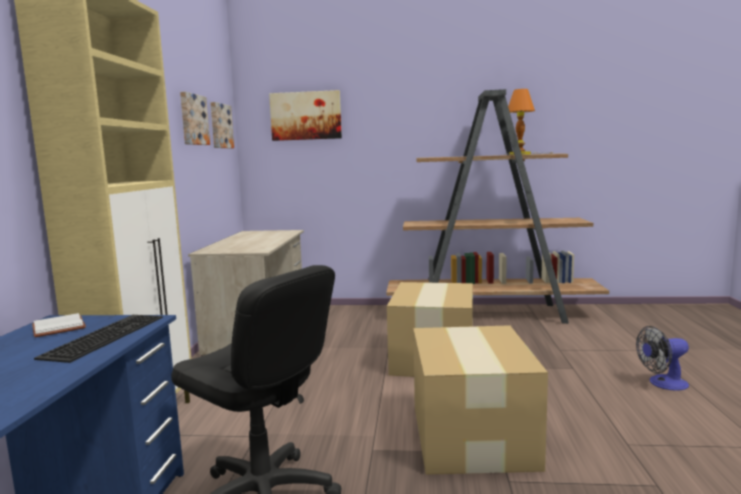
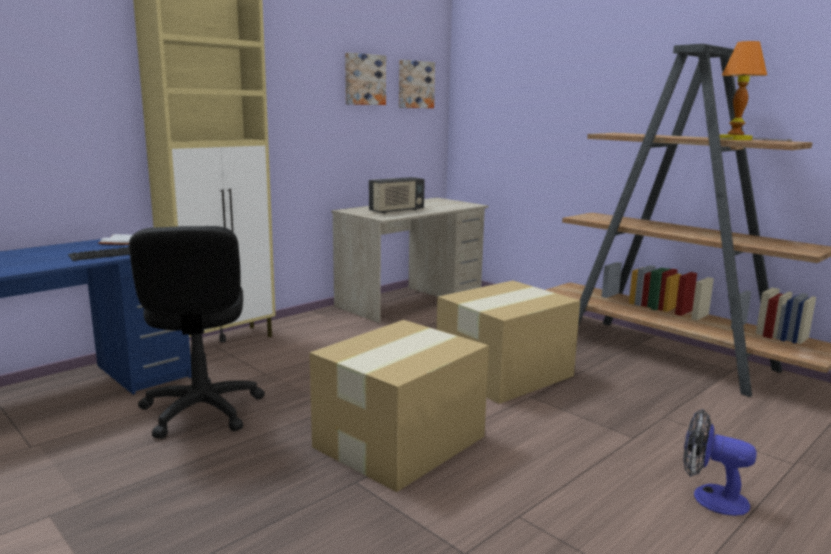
camera: 40 degrees right, 5 degrees up
(251, 244) = (396, 211): none -> radio
(306, 116) = (511, 73): picture -> none

